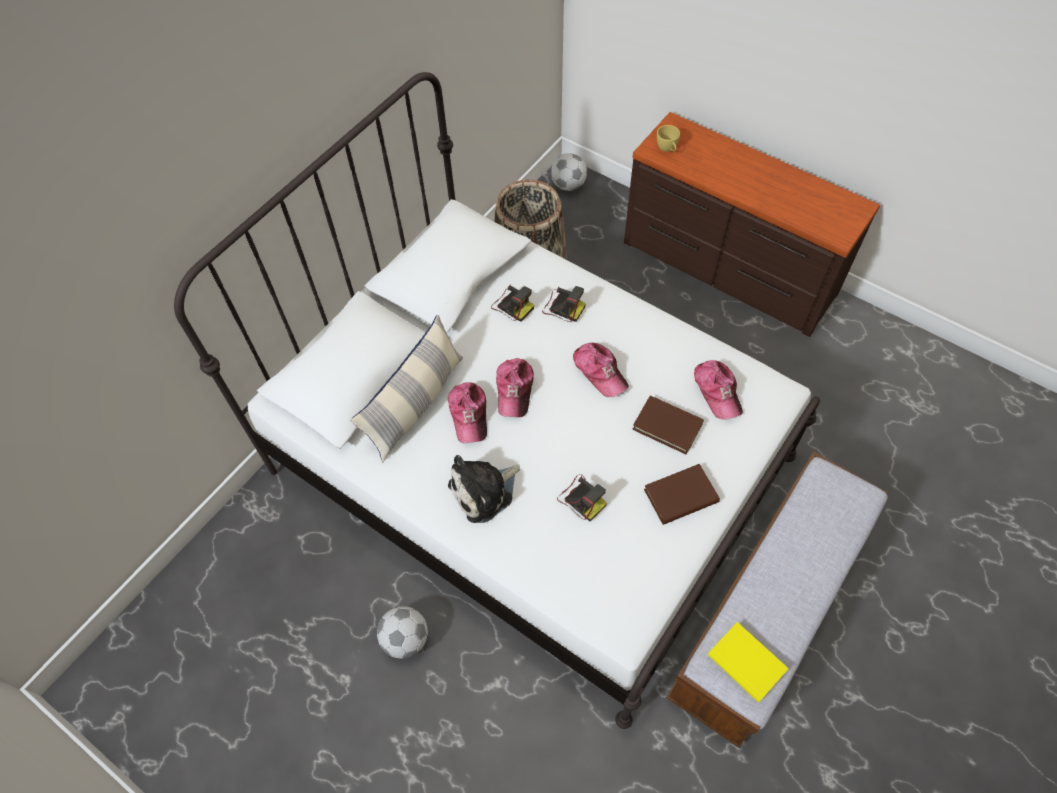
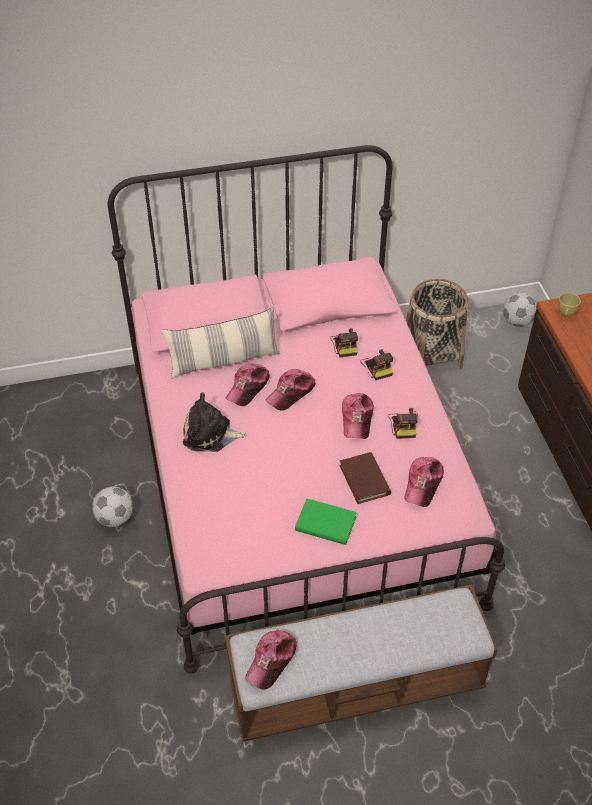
camera: 40 degrees right, 10 degrees down
(530, 463) = (296, 477): white bed -> pink bed
(581, 499) = (262, 480): camera -> camera (404, 425)
(681, 496) = (325, 524): brown book -> green book
(746, 663) = (272, 661): yellow book -> cap

